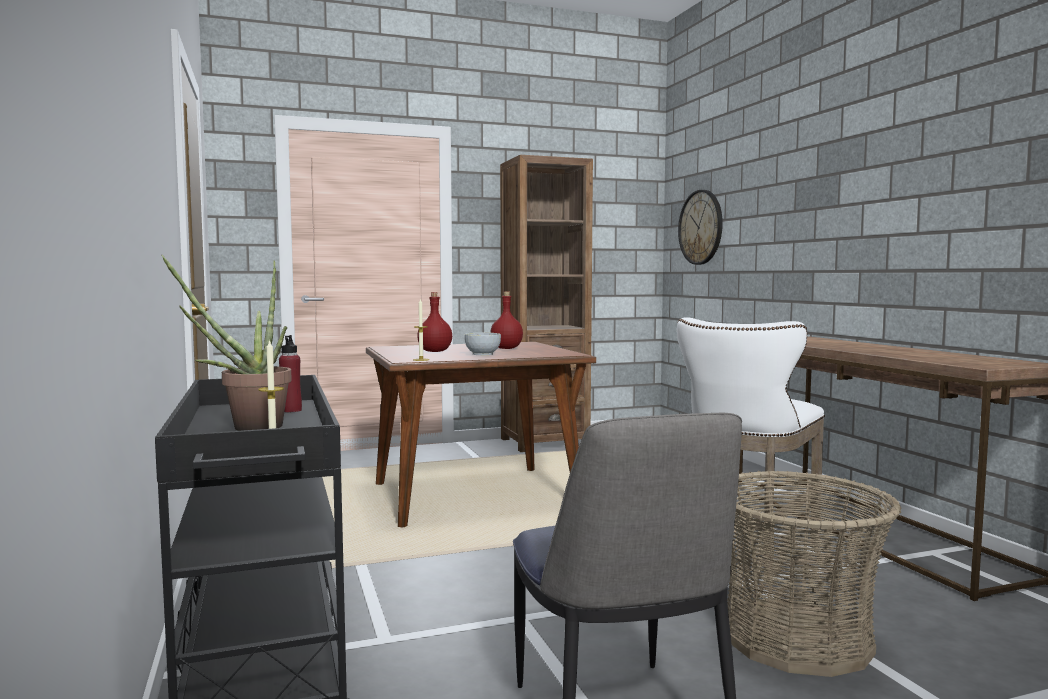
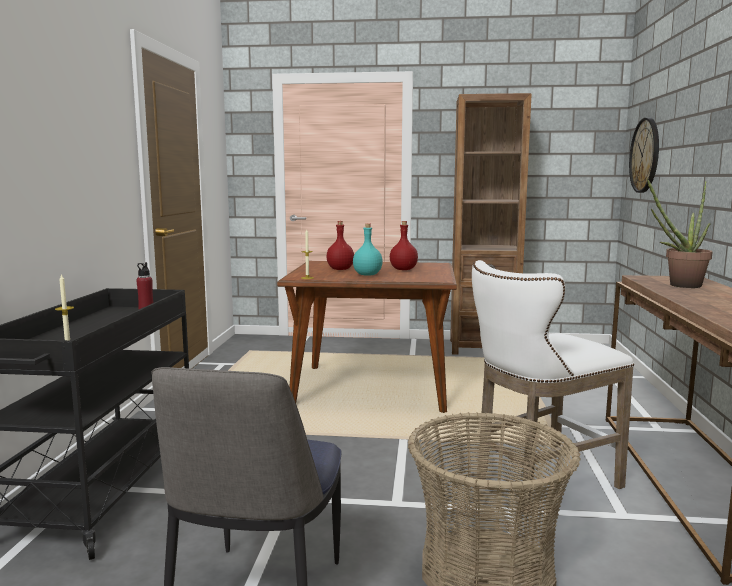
camera: 25 degrees right, 5 degrees up
(247, 428) = (89, 330): potted plant -> potted plant (679, 285)
(482, 354) = (368, 275): bowl -> turquoise bottle

